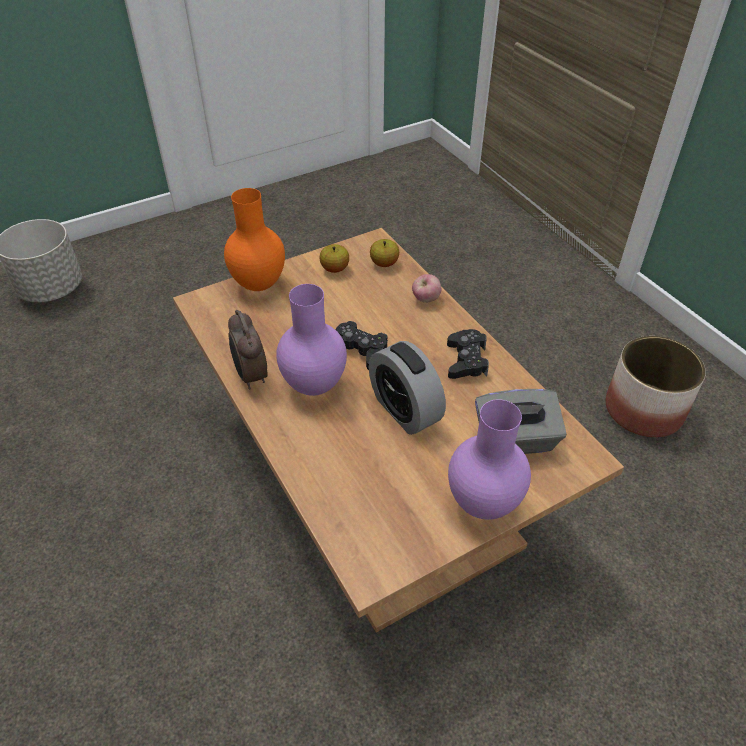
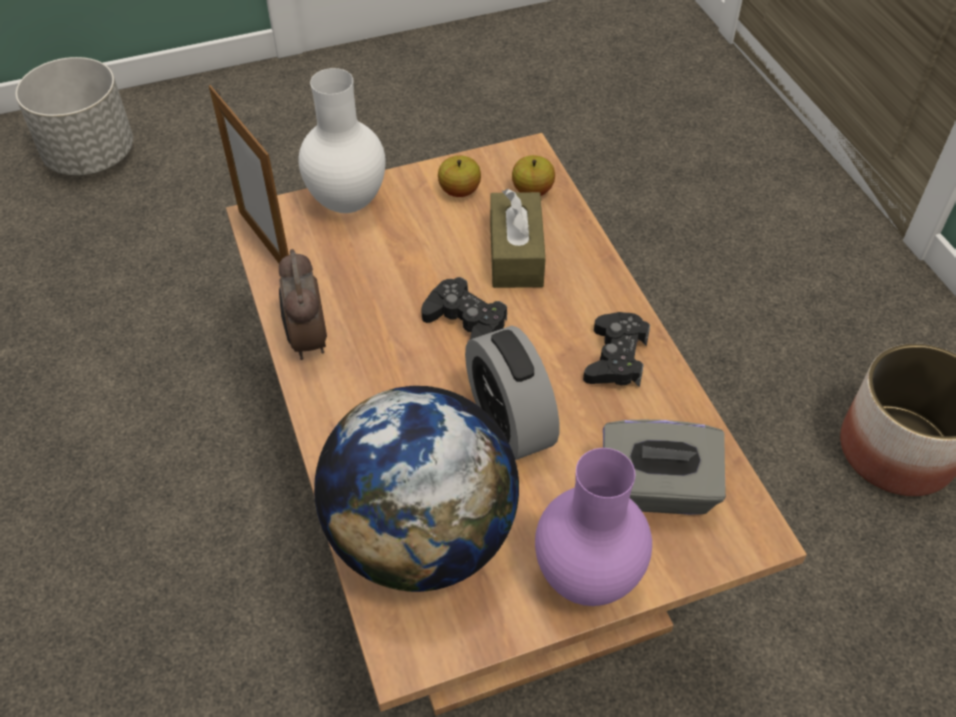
camera: 10 degrees right, 5 degrees up
(207, 318) = (265, 244): none -> picture frame
(259, 286) = (348, 204): orange vase -> white vase
(314, 387) = (390, 369): purple vase -> none
(362, 494) = (422, 537): none -> globe
(383, 304) = (516, 254): none -> brown tissue box
(426, 299) = (579, 255): apple -> none

